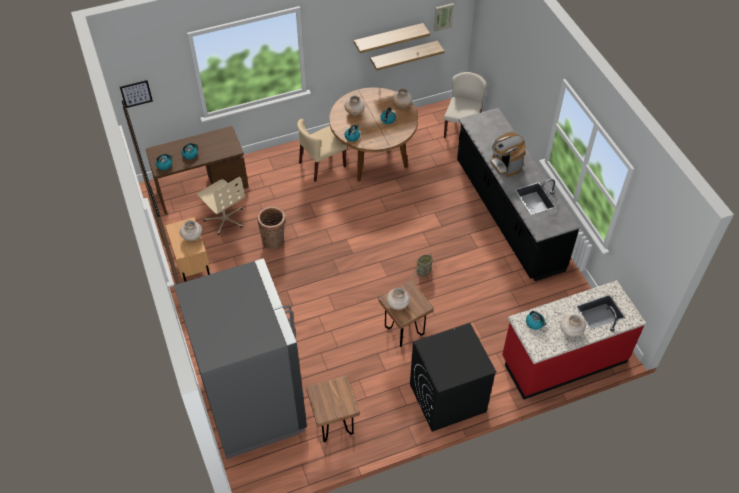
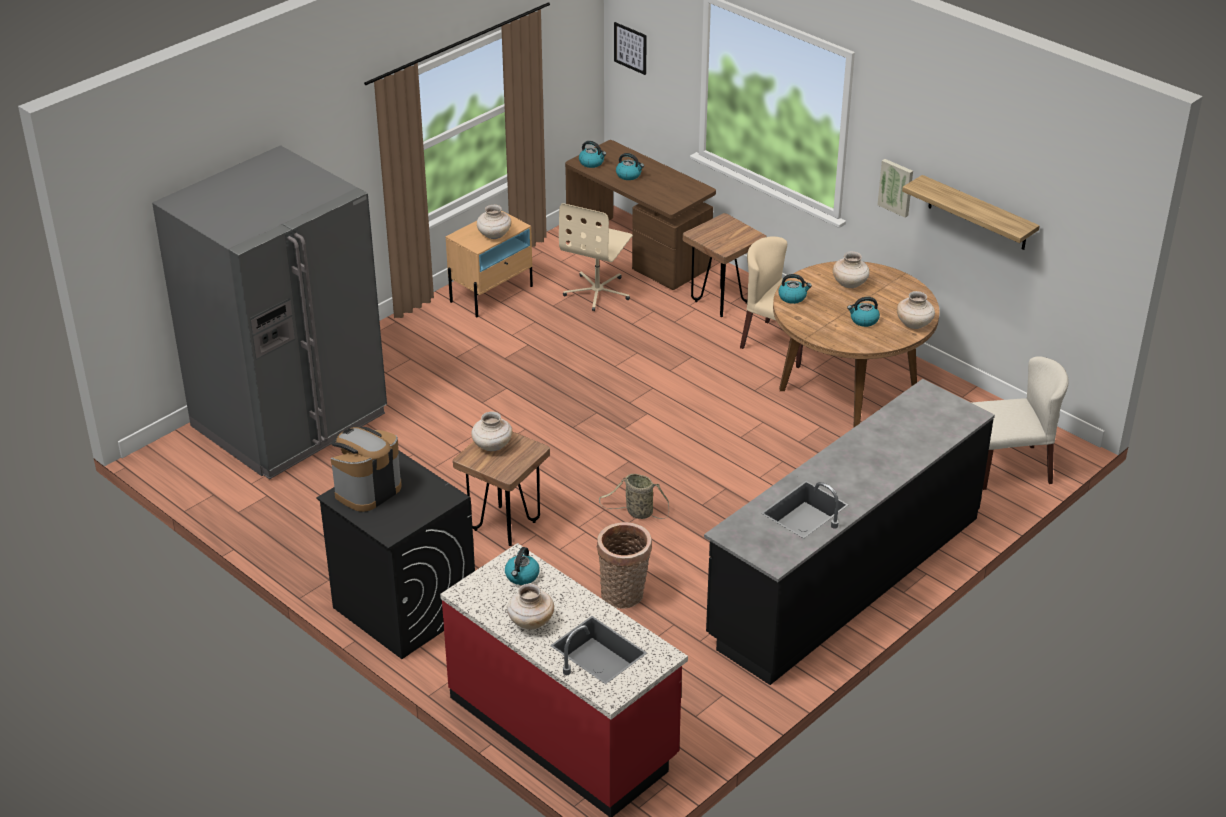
camera: 65 degrees right, 15 degrees down
(274, 240) = (591, 347): basket -> basket (624, 596)
(334, 426) = (292, 506): brown stool -> brown stool (721, 302)
(404, 55) = (999, 270): shelf -> none
(443, 16) = (1076, 238): picture -> picture (896, 187)
(505, 165) = (856, 457): coffee machine -> coffee machine (367, 490)

